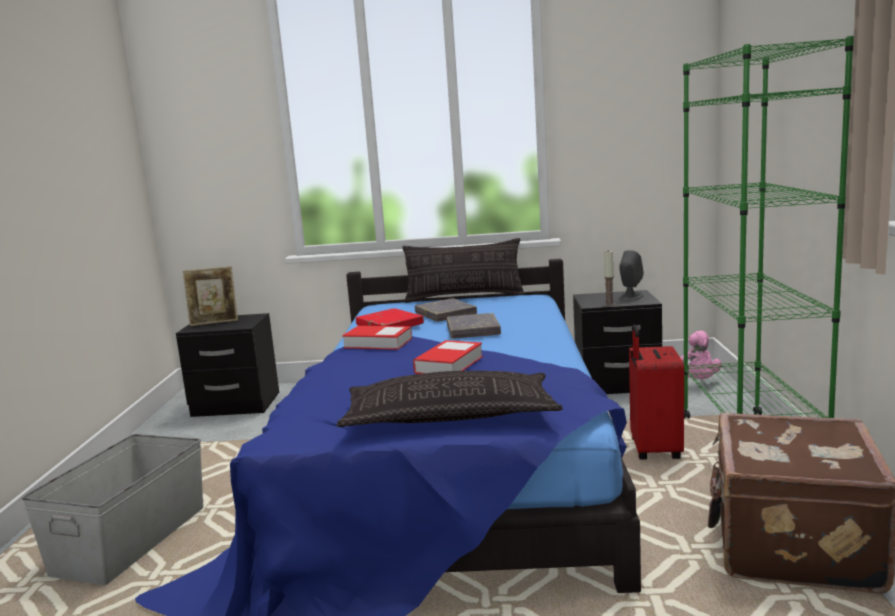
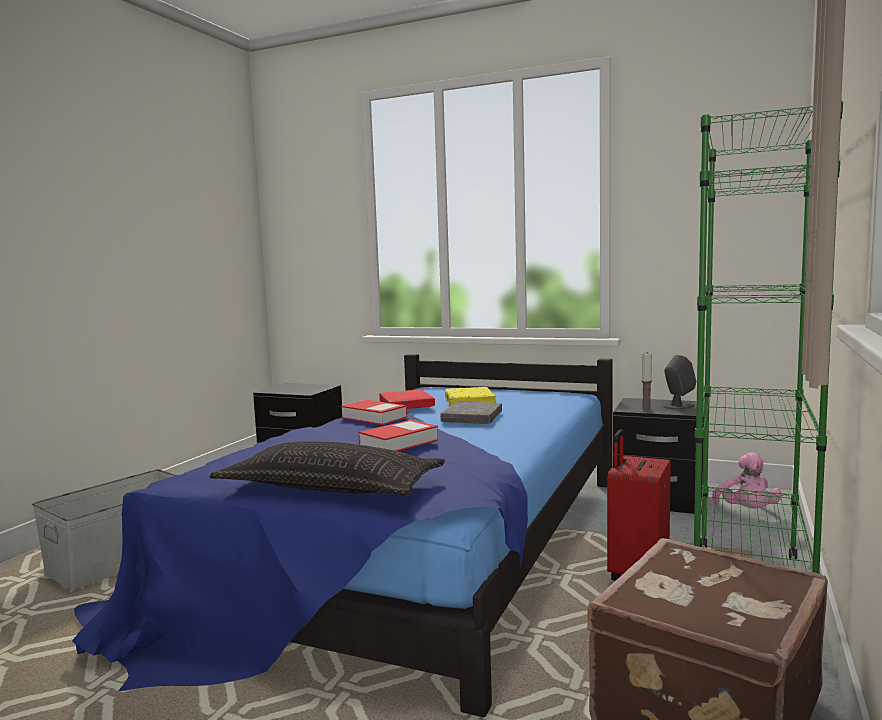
camera: 20 degrees right, 5 degrees down
(214, 323) = (290, 388): picture frame -> none
(445, 314) = (469, 401): grey book -> yellow book
(464, 297) = (510, 388): pillow -> none

